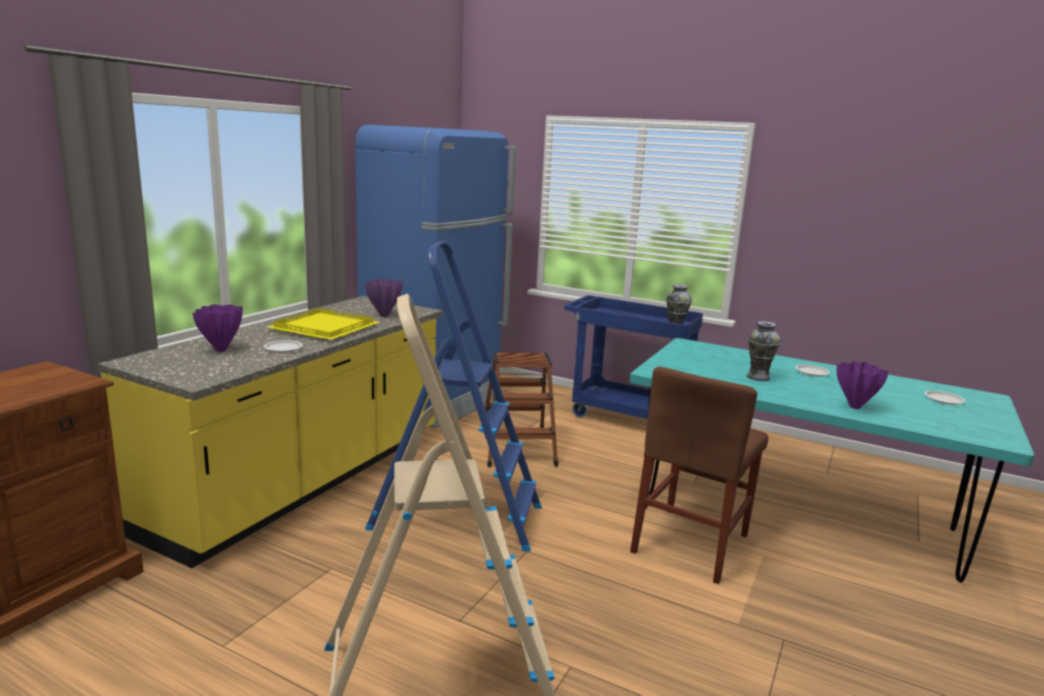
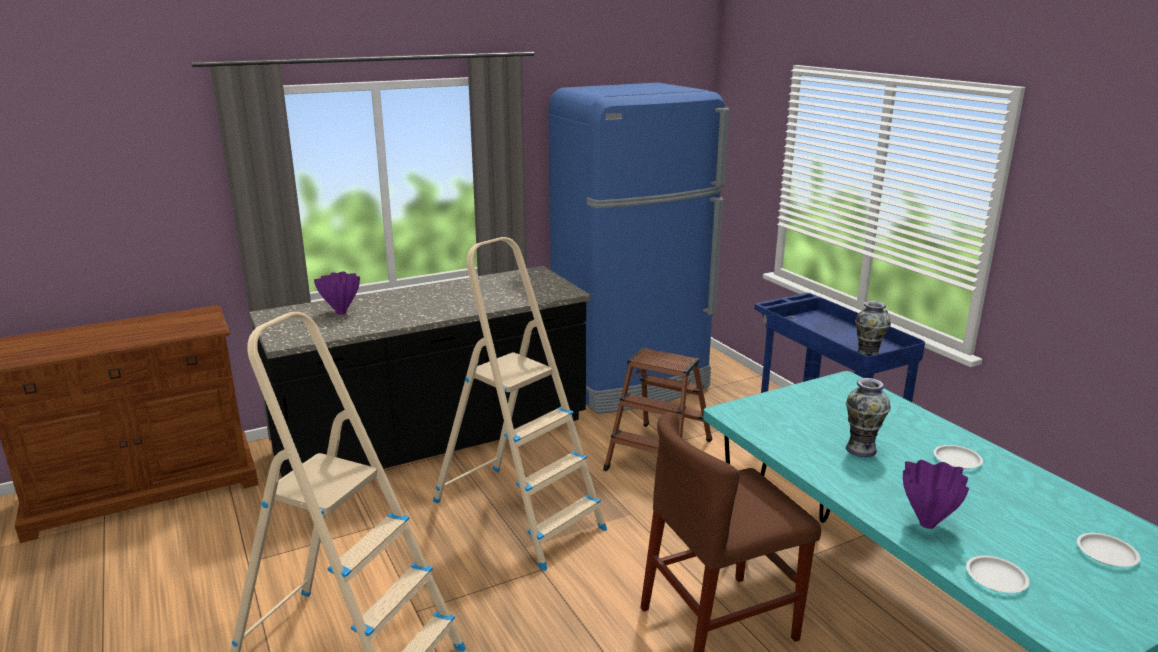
camera: 35 degrees right, 5 degrees up
(283, 348) = (386, 319): white plate -> white plate (995, 577)
(305, 480) = (434, 439): yellow counter -> black counter
(322, 328) = (449, 301): yellow tray -> none
(385, 316) = (524, 294): purple vase -> none
(458, 518) = (518, 515): blue step ladder -> beige step ladder

